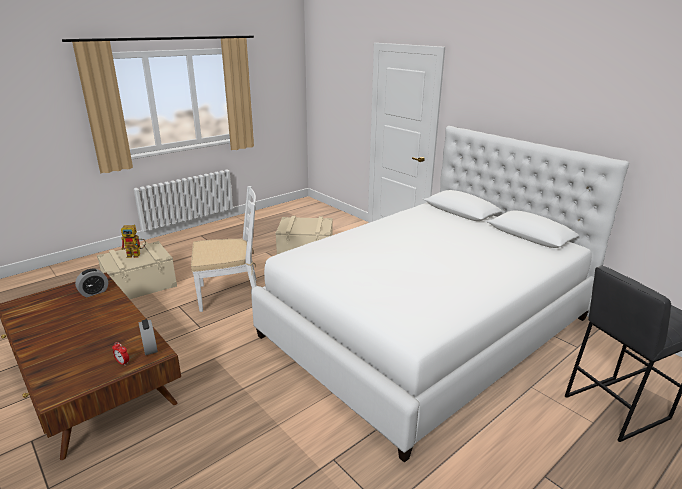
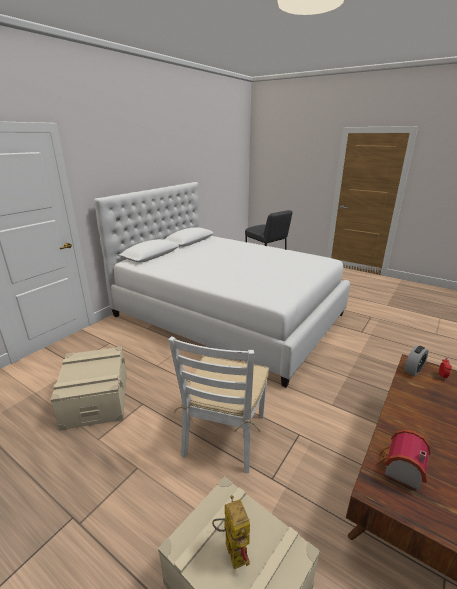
camera: 105 degrees left, 0 degrees up
(94, 292) = (400, 469): alarm clock -> toy house
(230, 294) = (225, 435): white chair -> white chair turned 135 degrees counterclockwise

